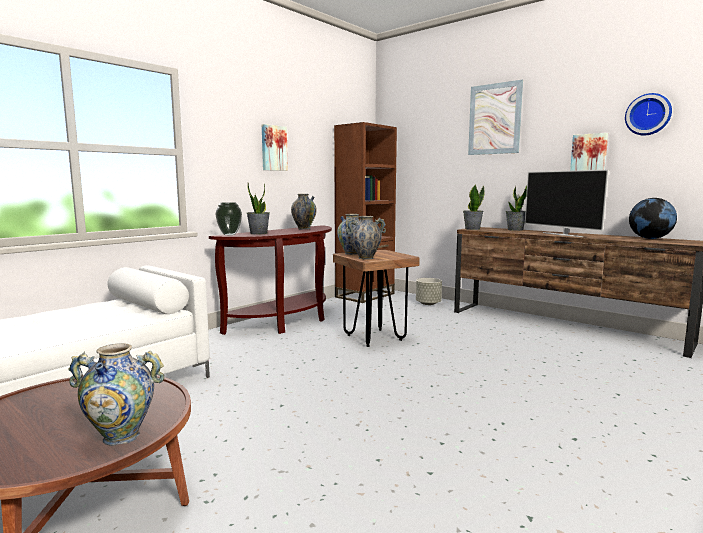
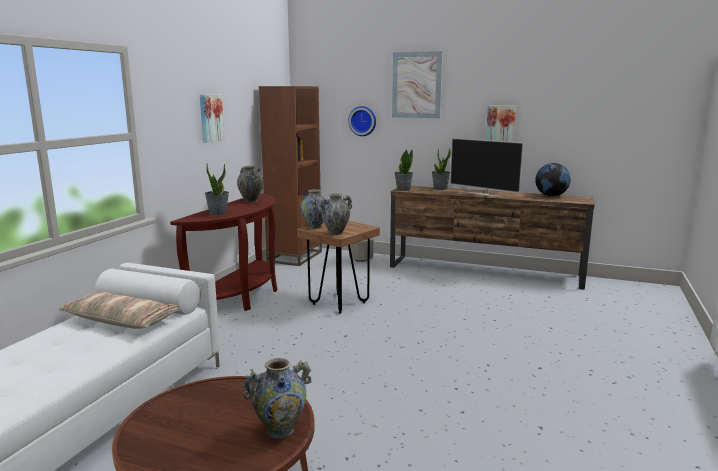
camera: 20 degrees left, 5 degrees up
(105, 312) = (121, 320): none -> pillow
(230, 234) = (191, 218): vase -> none
(648, 114) = (547, 93): wall clock -> wall clock (363, 121)

